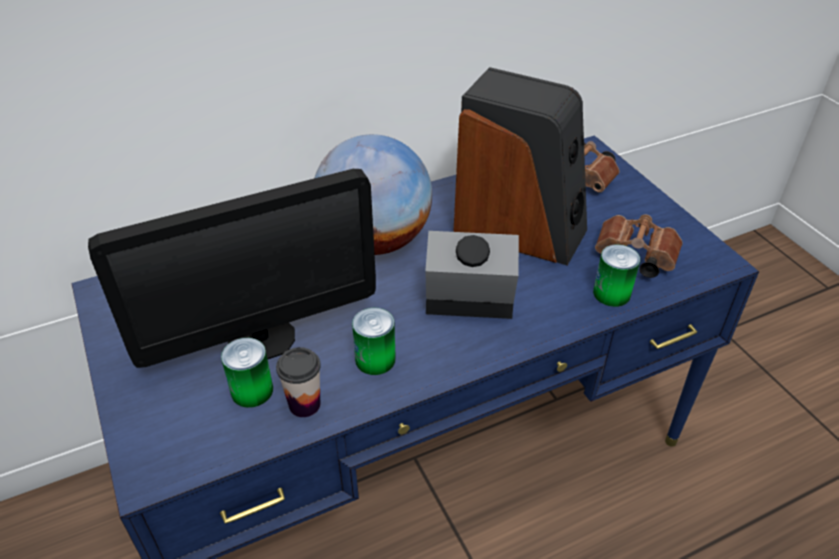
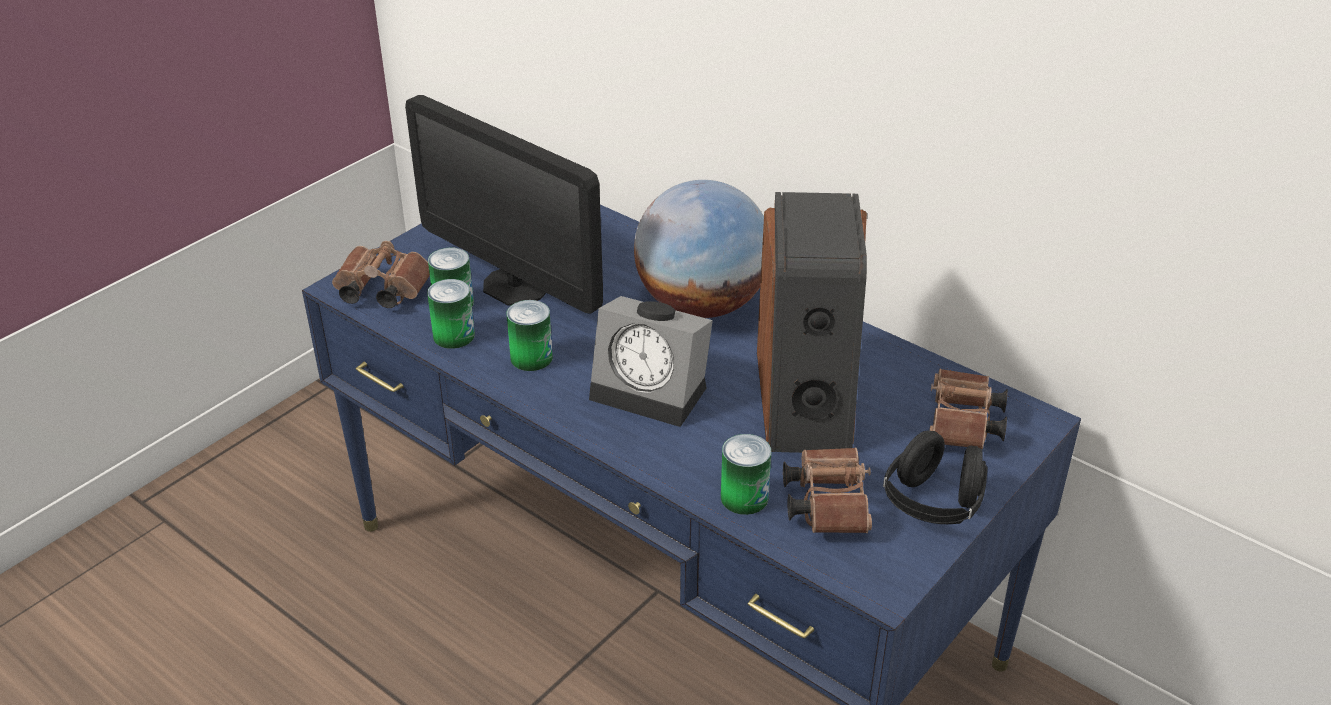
camera: 65 degrees right, 5 degrees down
(184, 444) = (380, 291): none -> brown binoculars
(304, 404) = (454, 336): cup -> can
(466, 300) = (654, 391): alarm clock -> alarm clock turned 135 degrees clockwise
(650, 215) = (933, 504): none -> black headphones

